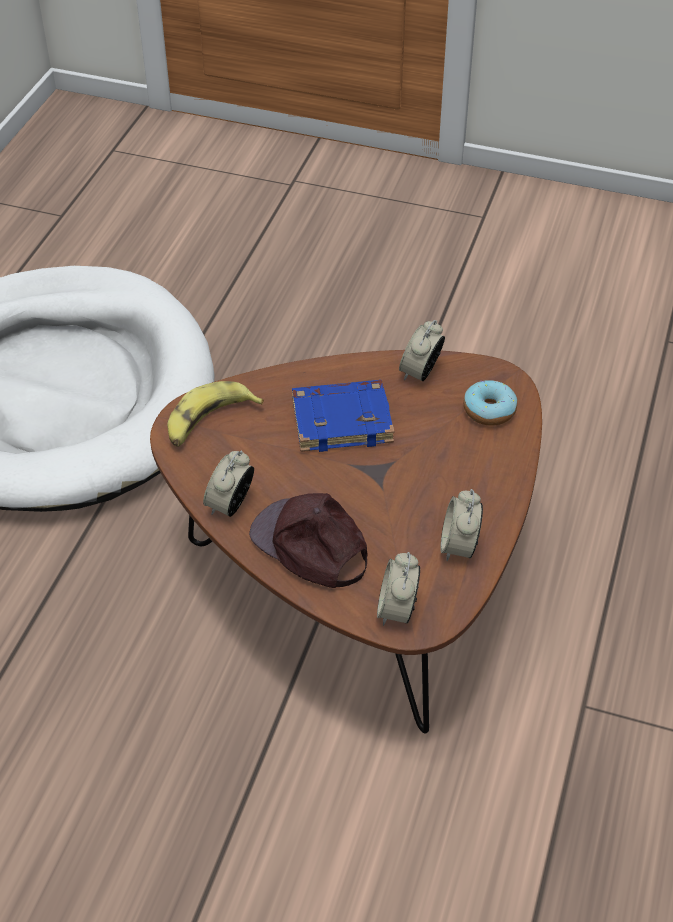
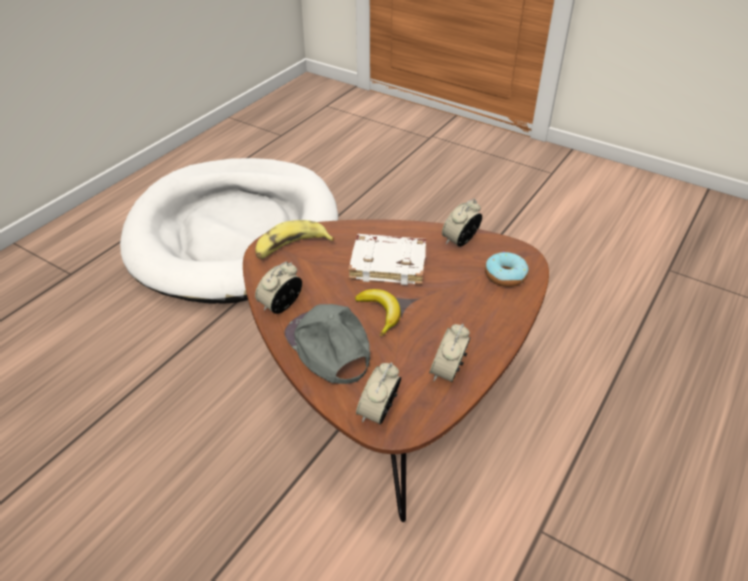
camera: 15 degrees right, 5 degrees down
(310, 546) = (328, 347): brown cap -> grey cap
(343, 420) = (389, 263): blue book -> white book
(355, 490) = (380, 313): none -> banana

